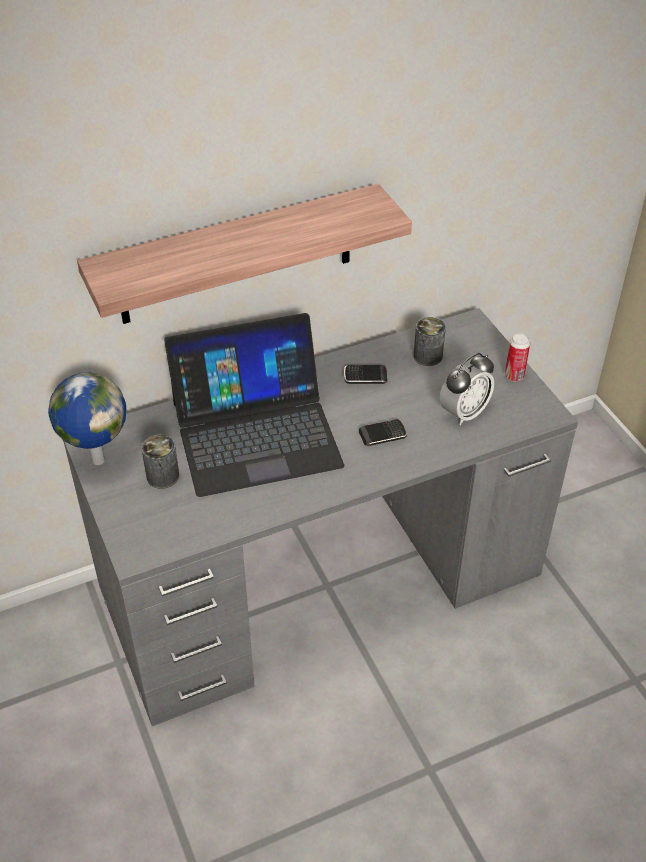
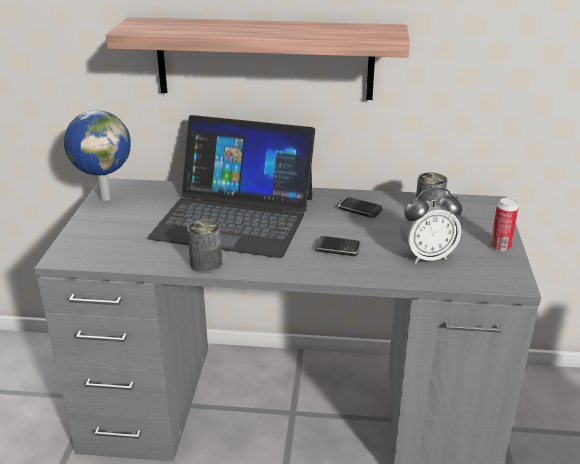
camera: 30 degrees right, 15 degrees down
(163, 476) = (138, 220): can -> can (206, 264)

